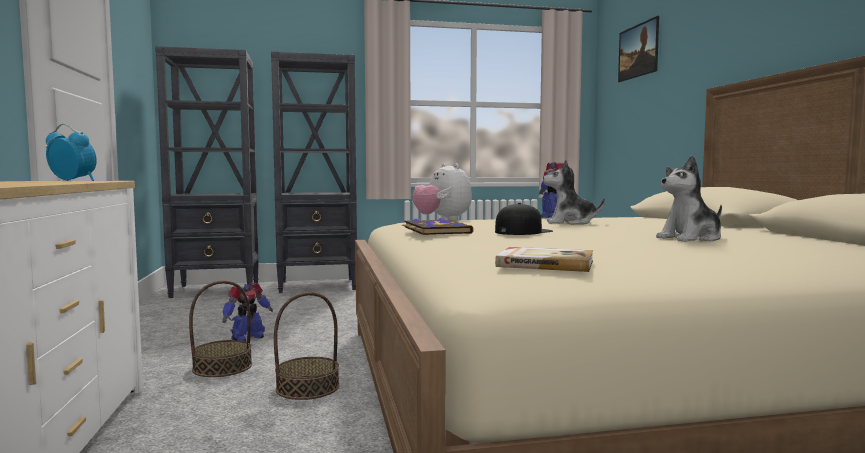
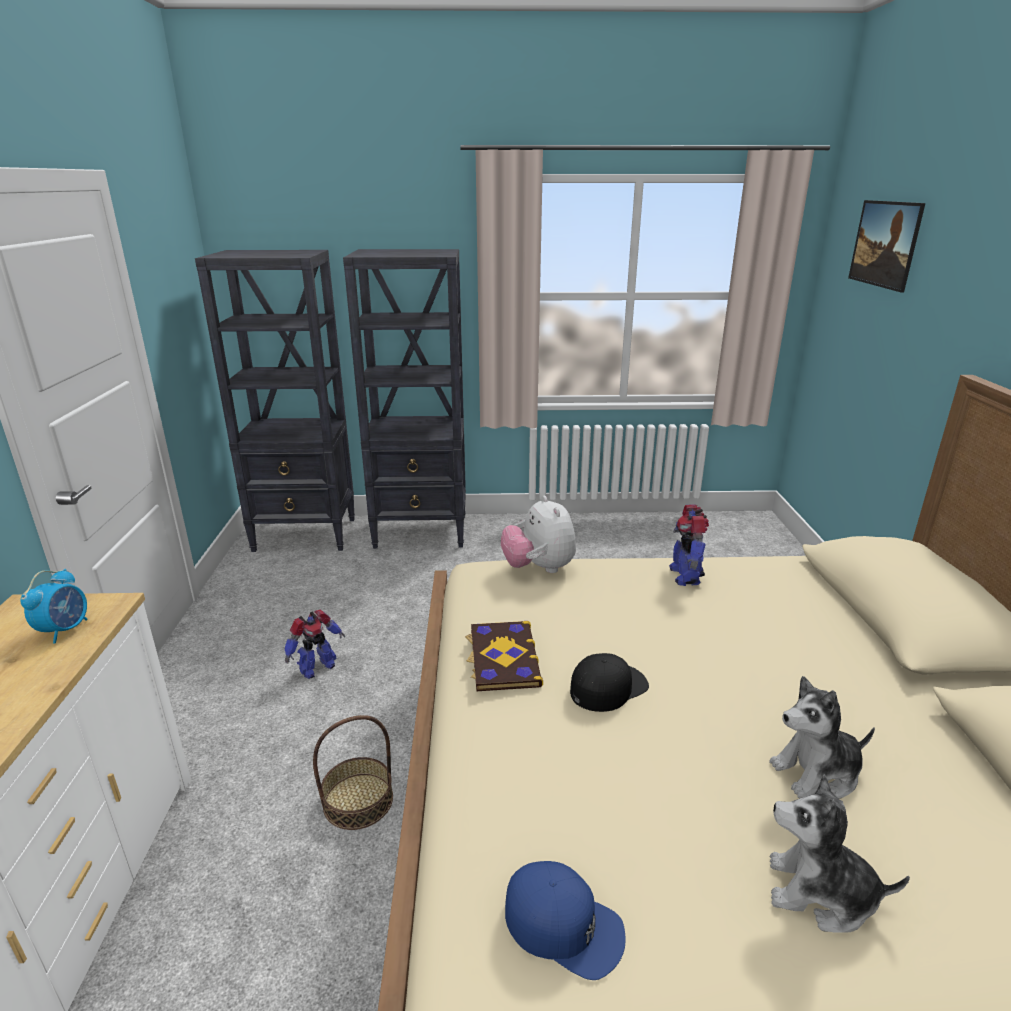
camera: 10 degrees right, 20 degrees up
(73, 181) = (65, 629): alarm clock -> alarm clock turned 75 degrees clockwise
(222, 367) = (279, 737): basket -> none
(545, 263) = (563, 924): book -> blue cap
(570, 223) = (692, 625): plush toy -> plush toy (820, 894)

